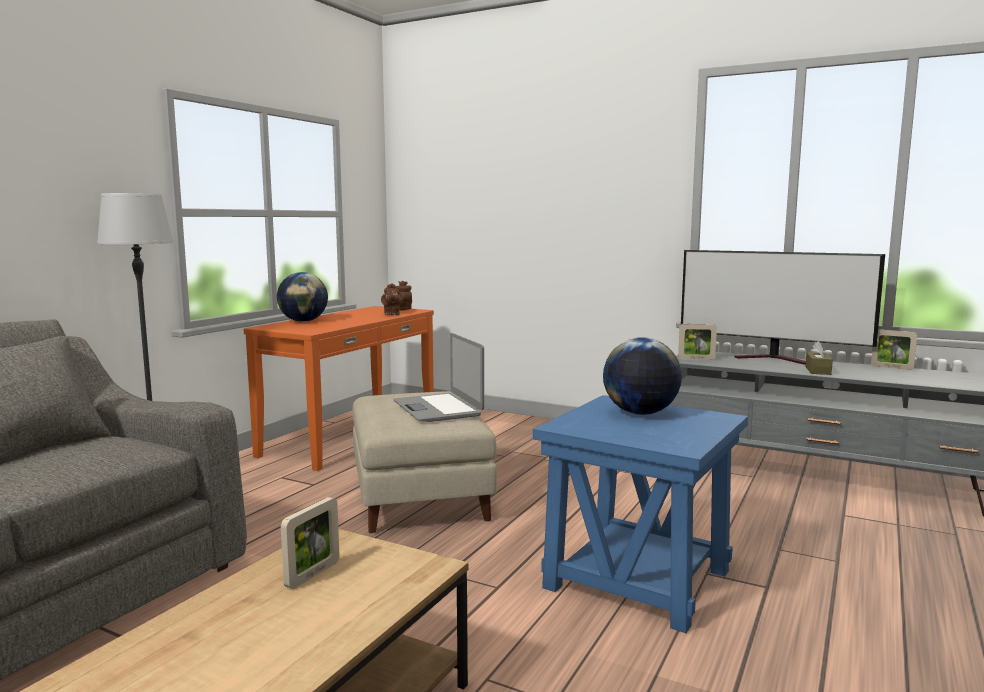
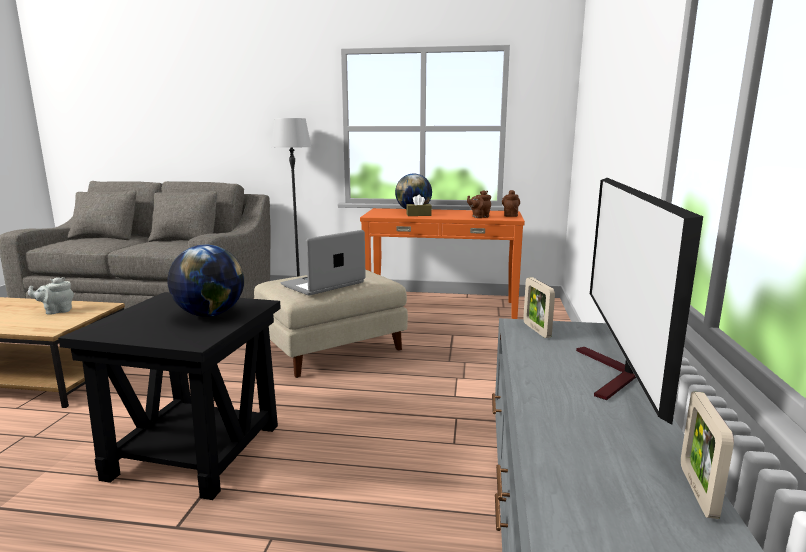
camera: 70 degrees right, 5 degrees up
(313, 574) = (56, 311): picture frame -> grey teapot
(639, 579) = (196, 451): blue side table -> black side table
(818, 370) = (553, 406): brown tissue box -> brown tissue box (418, 215)

